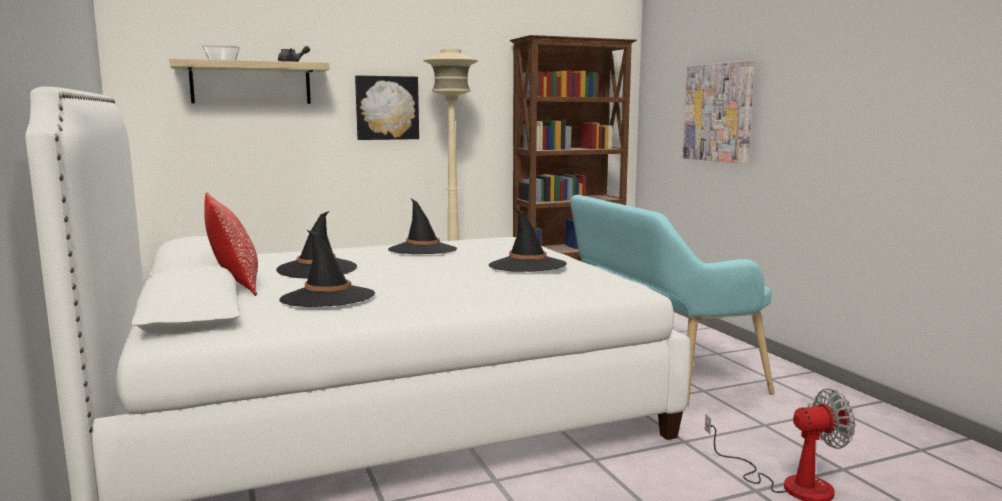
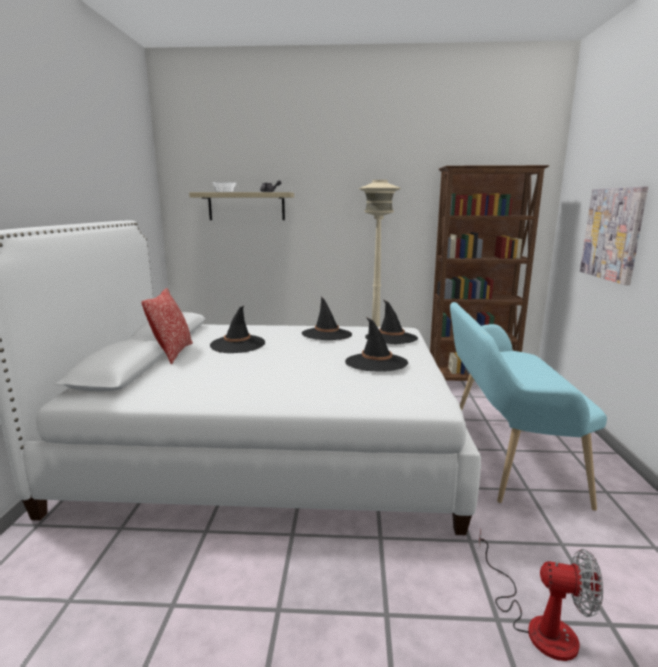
camera: 25 degrees right, 5 degrees up
(327, 298) = (206, 374): black hat -> black hat (391, 338)
(387, 108) = (338, 223): picture -> none

